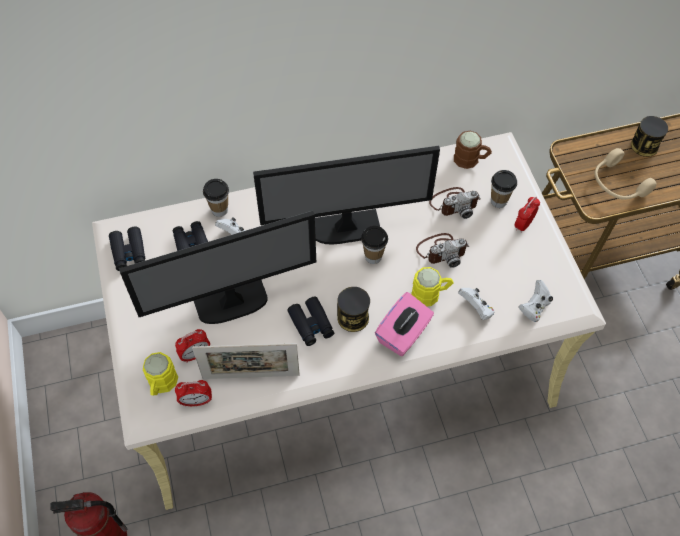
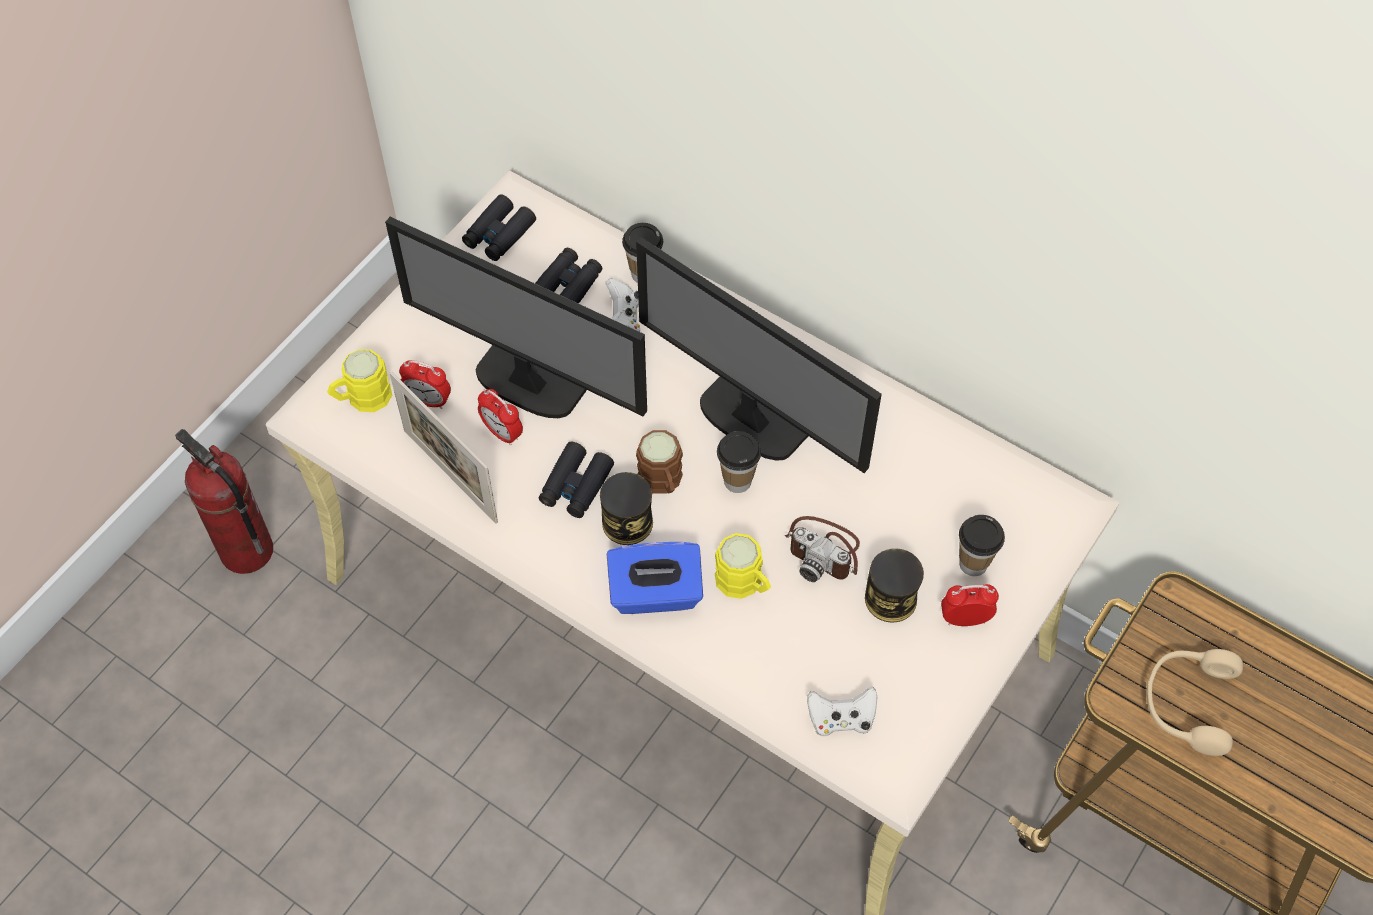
camera: 50 degrees right, 0 degrees up
(196, 401) = (371, 447): alarm clock -> alarm clock (502, 433)
(403, 334) = (655, 594): pink tissue box -> blue tissue box
(454, 203) = (914, 514): camera -> none
(471, 160) = (1008, 484): brown mug -> brown mug (662, 482)
(476, 309) = (772, 651): white game controller -> none
(644, 146) = (1303, 697): can -> can (890, 598)

